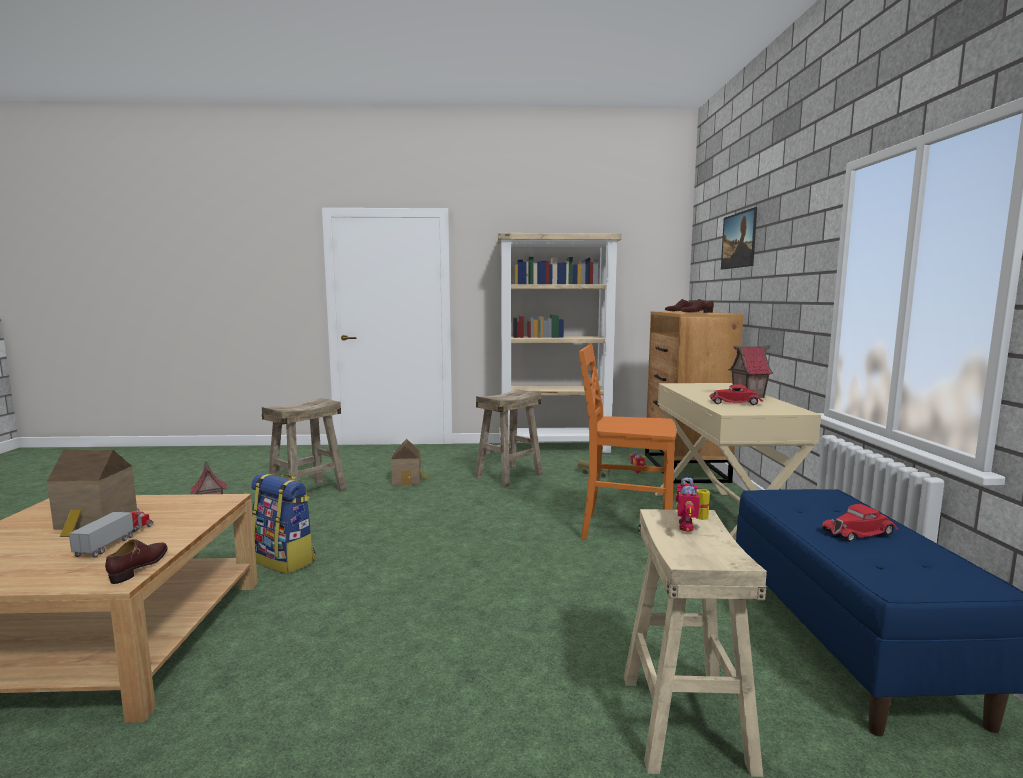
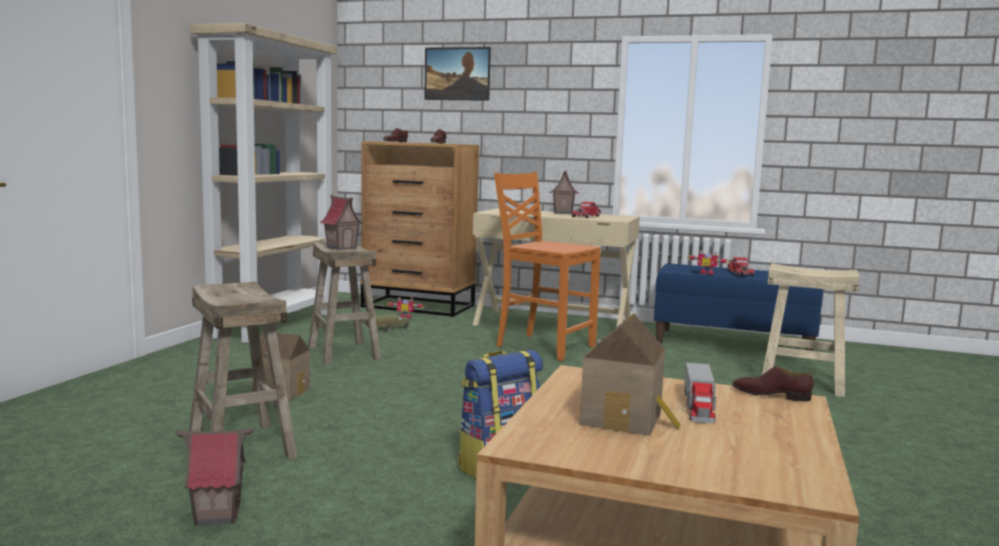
camera: 70 degrees left, 0 degrees up
(116, 540) = (698, 406): toy truck -> toy truck turned 105 degrees counterclockwise
(508, 395) = (341, 248): none -> toy house
(624, 530) = (543, 346): orange chair -> orange chair turned 90 degrees clockwise
(691, 527) = (796, 268): toy robot -> toy robot (707, 273)

